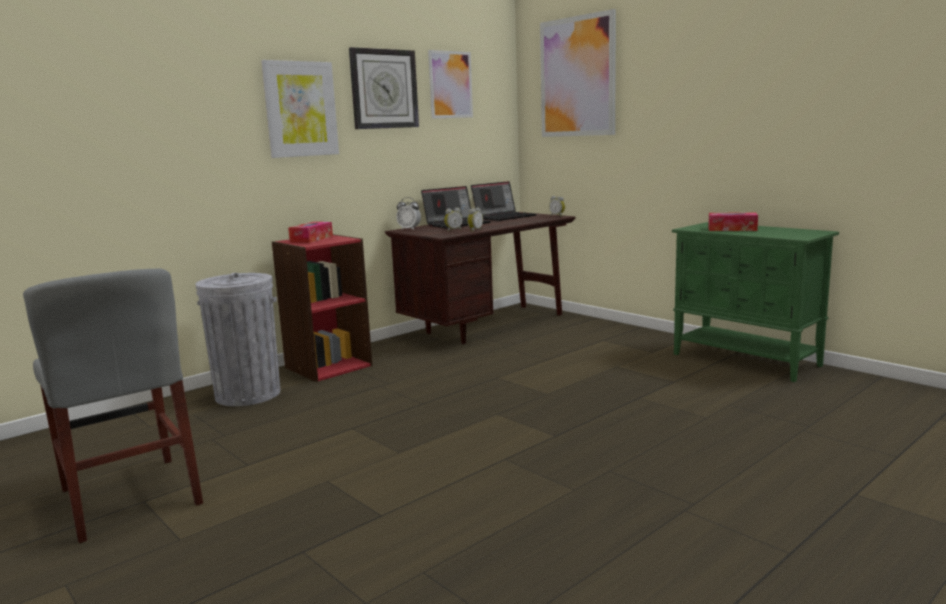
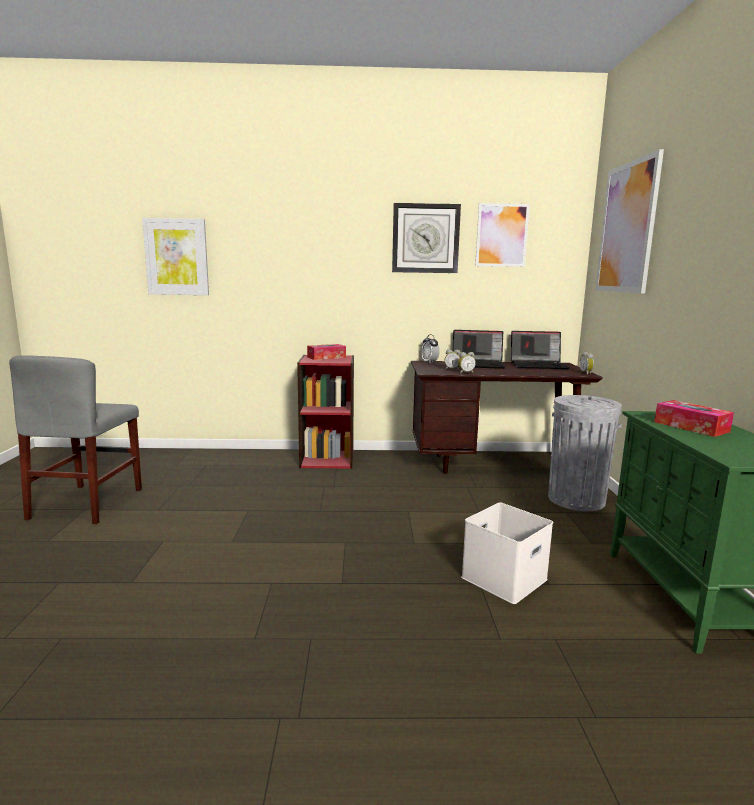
camera: 40 degrees right, 0 degrees up
(248, 394) = (252, 462): grey trash can -> grey trash can (576, 499)
(300, 109) = (343, 254): picture -> picture (176, 257)
(647, 389) = (504, 579): none -> white storage box

